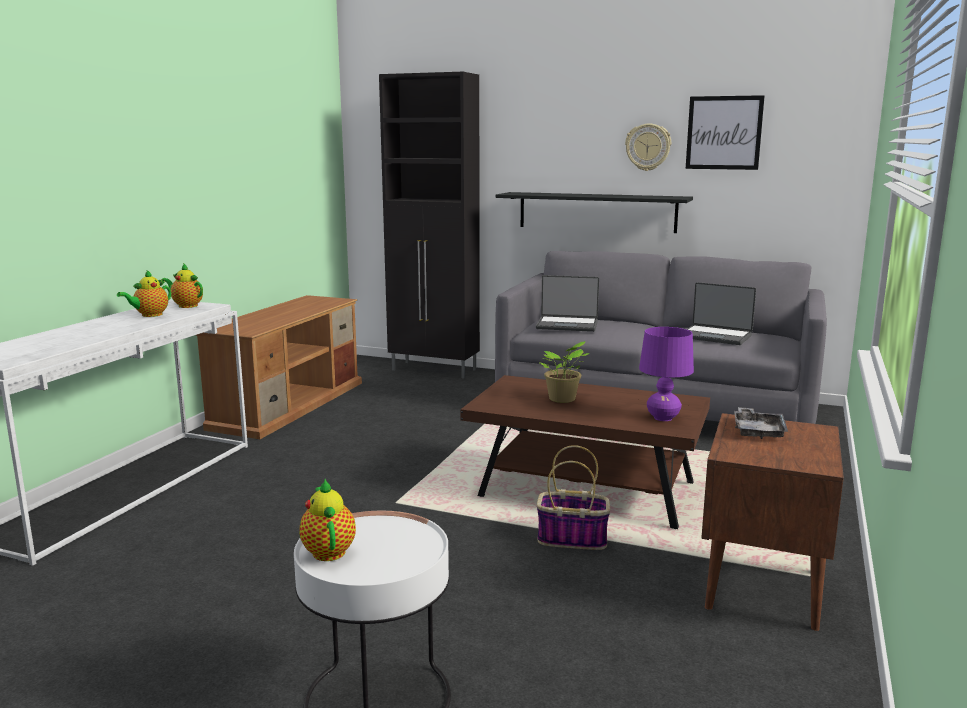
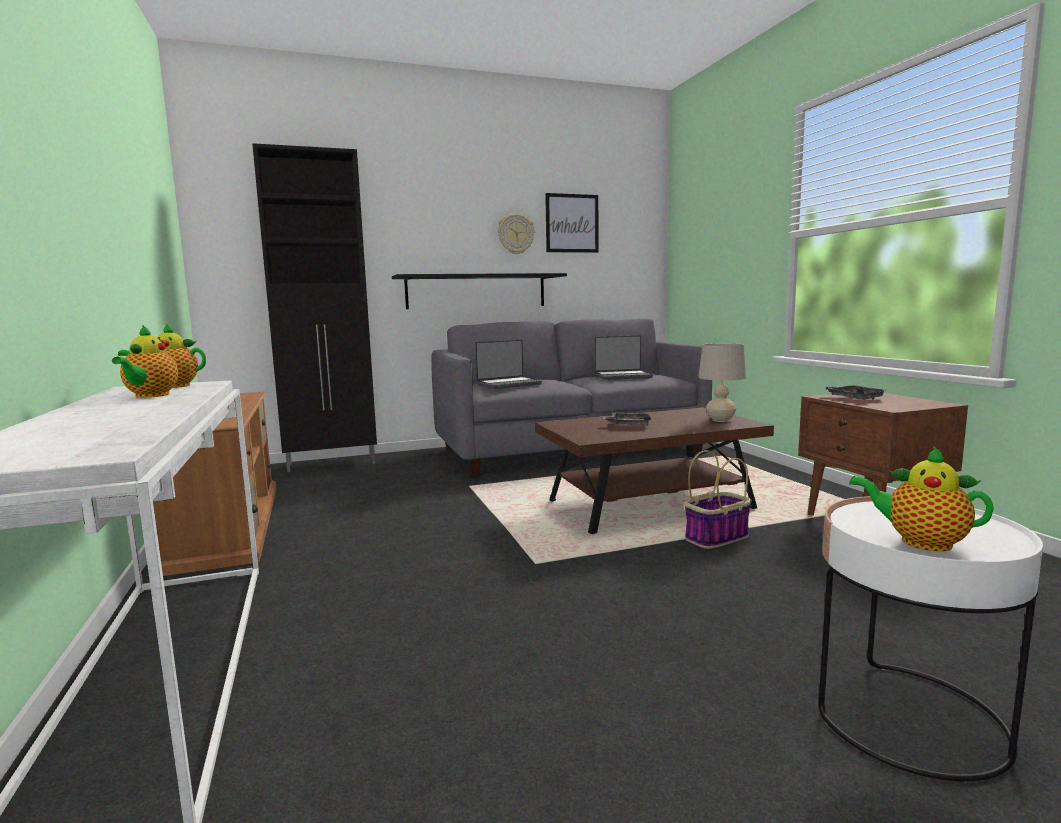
camera: 40 degrees left, 5 degrees down
(563, 399) = (628, 425): potted plant -> grey tray
(663, 418) = (720, 420): purple table lamp -> beige table lamp

